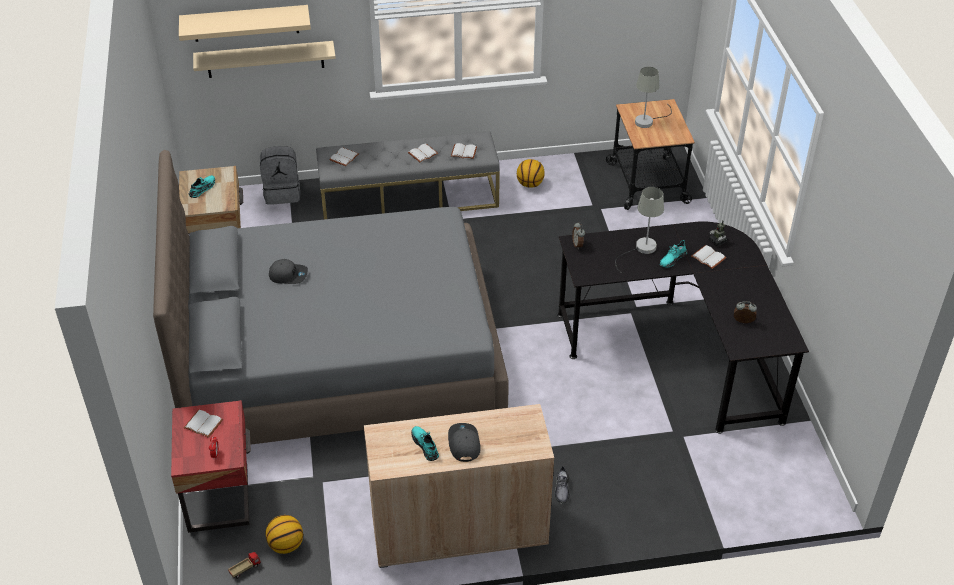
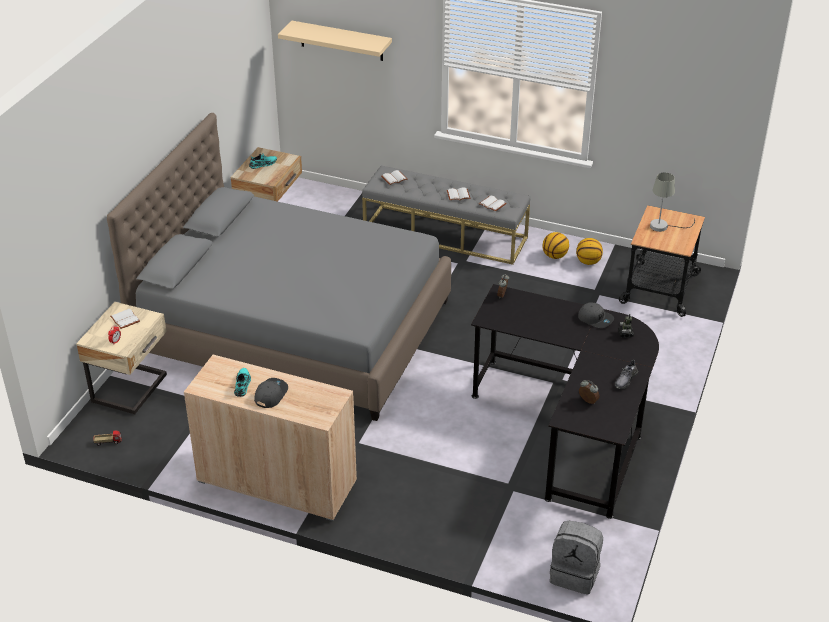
camera: 30 degrees right, 5 degrees down
(221, 497) = (132, 389): red nightstand -> beige nightstand
(265, 59) = (354, 76): beige shelf -> none
(282, 193) = (351, 198): grey backpack -> grey backpack (575, 574)
(286, 545) = (148, 438): basketball -> basketball (588, 262)
(288, 275) = (265, 241): grey cap -> grey cap (595, 319)
(562, 489) = (379, 487): grey shoe -> grey shoe (625, 380)
(641, 250) = (552, 317): grey table lamp -> none
(672, 259) = (572, 333): turquoise shoe -> none
(709, 257) = (606, 343): white book -> none

